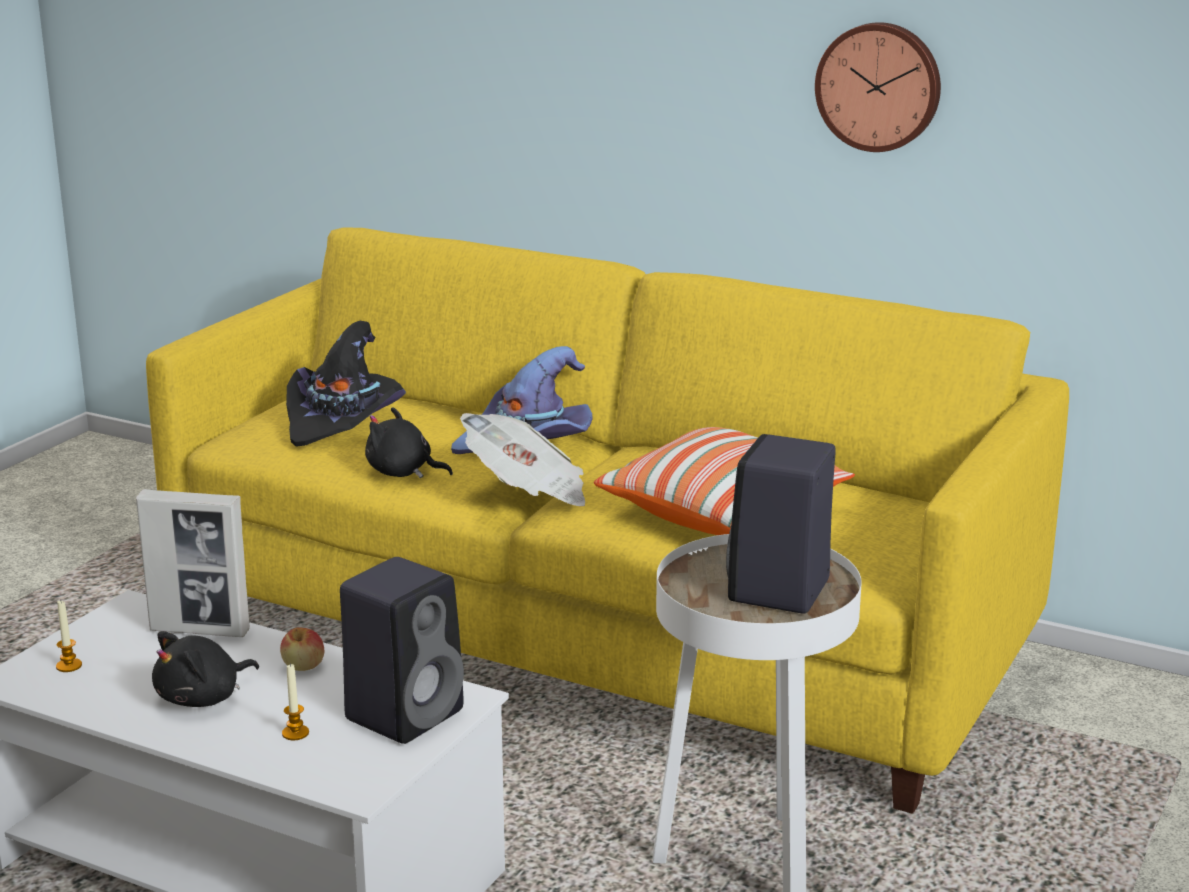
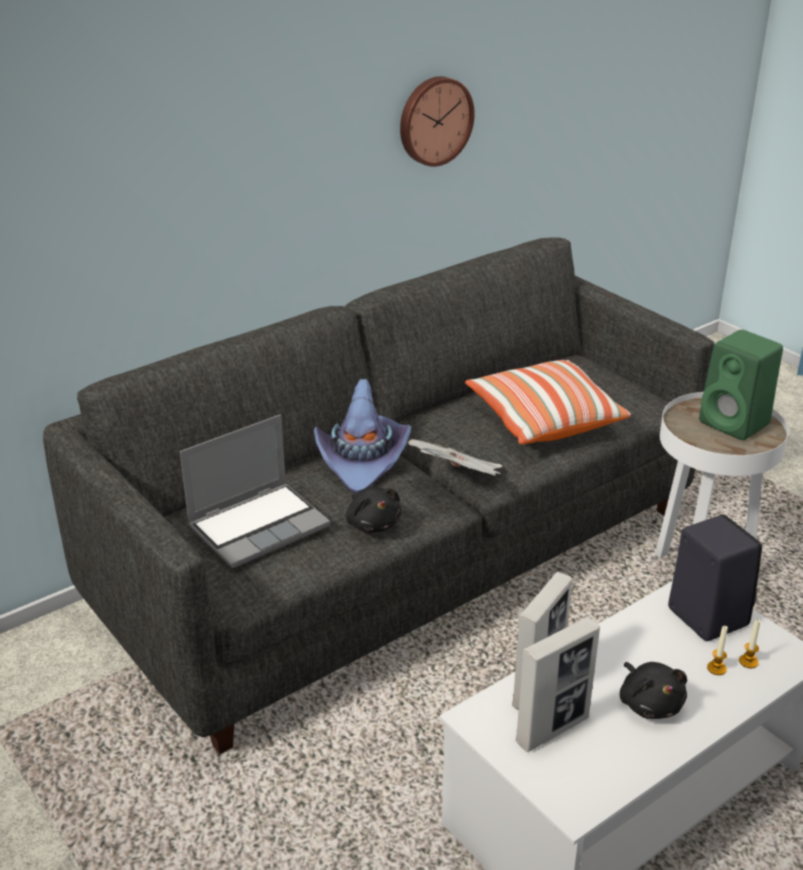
camera: 65 degrees left, 10 degrees up
(69, 666) = (566, 769): candle -> candle (748, 662)
(130, 649) = (552, 730): none -> picture frame
(303, 666) = (620, 646): apple -> none
(343, 420) = (259, 525): black hat -> laptop
(403, 472) = (373, 523): black plush toy -> black plush toy turned 75 degrees counterclockwise
(597, 634) = (401, 558): yellow sofa -> grey sofa
(779, 592) = (736, 424): black speaker -> green speaker

